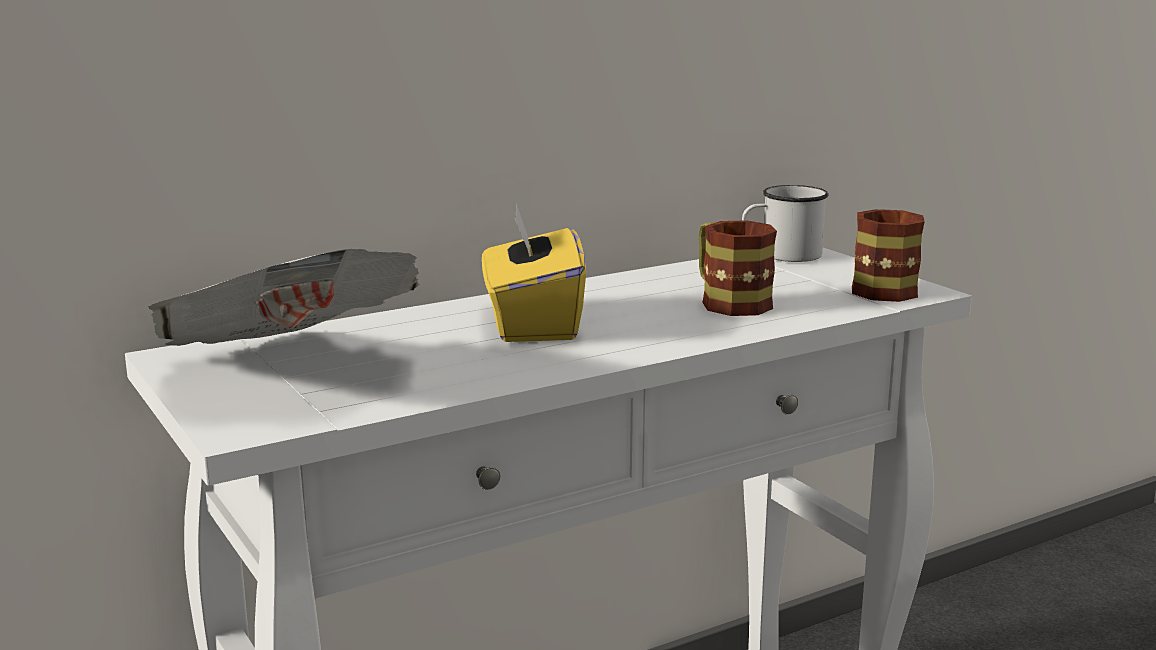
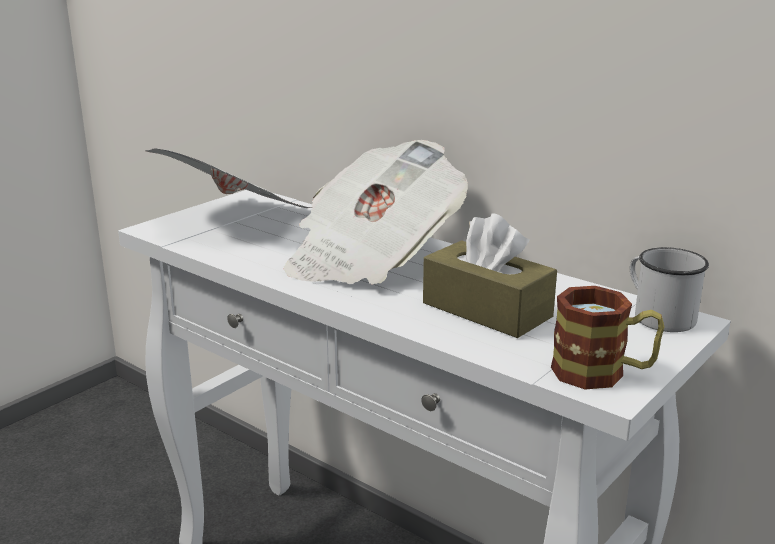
camera: 70 degrees right, 5 degrees up
(532, 324) = (371, 258): yellow tissue box -> newspaper
(728, 301) = (486, 310): mug -> brown tissue box

